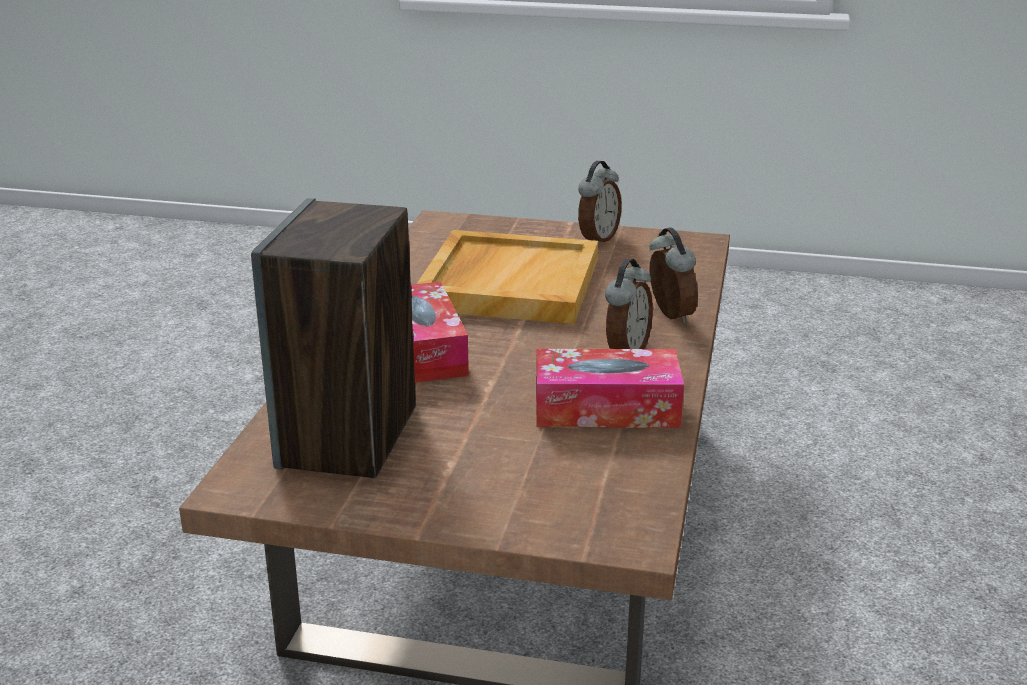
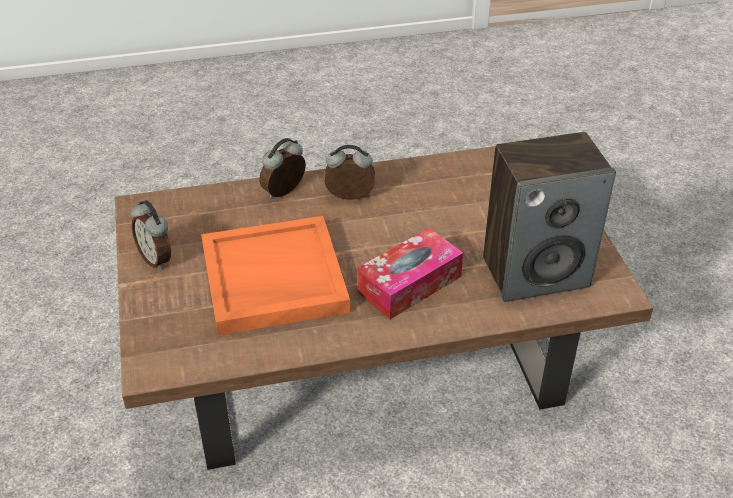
camera: 115 degrees left, 15 degrees up
(508, 283) = (272, 280): beige tray -> orange tray
(597, 239) = (156, 259): alarm clock -> alarm clock turned 135 degrees counterclockwise
(606, 408) = (425, 188): tissue box -> none

